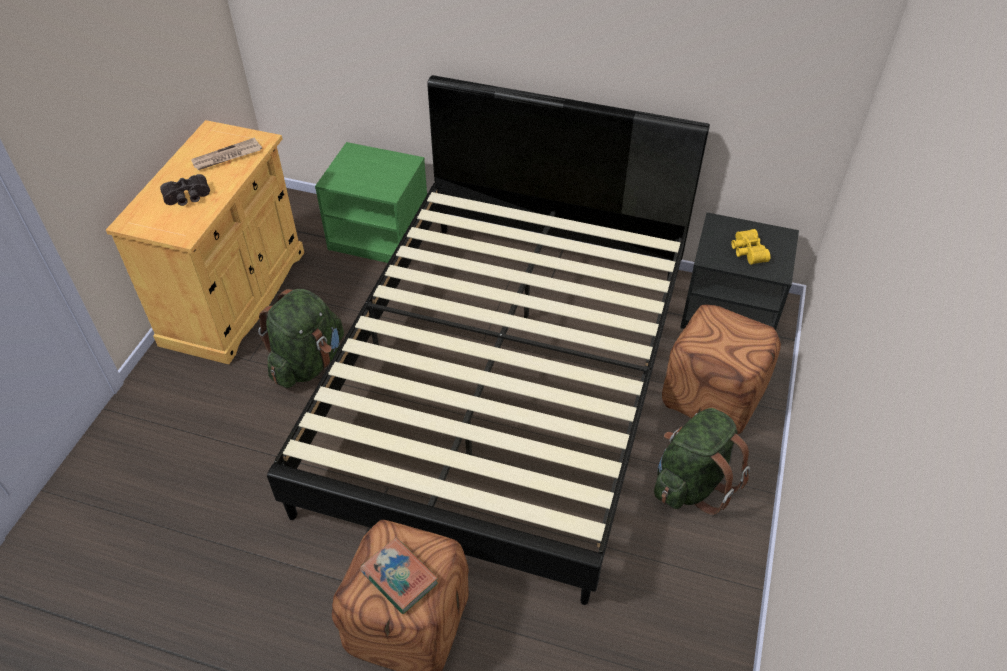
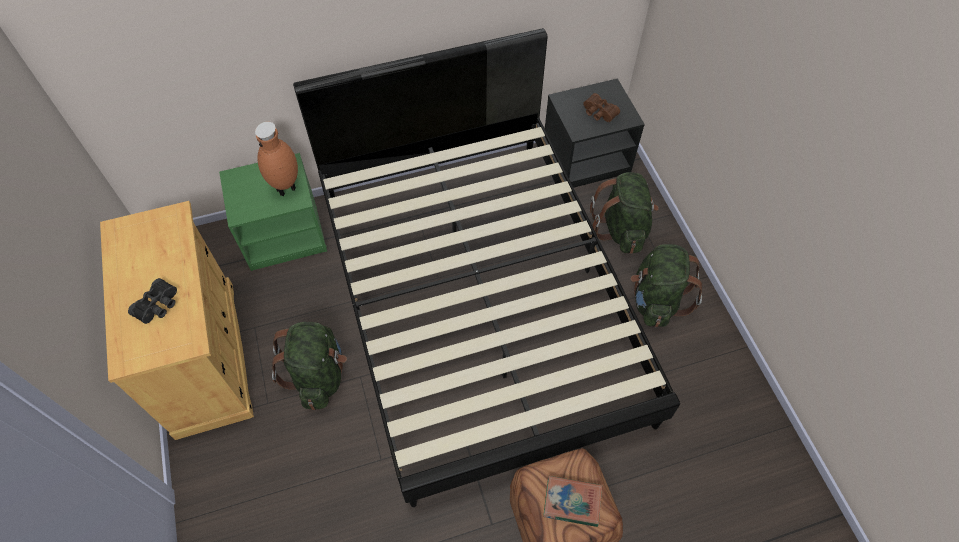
camera: 35 degrees left, 10 degrees up
(227, 157) = (158, 247): newspaper -> none
(388, 179) = (287, 188): none -> brown vase
(712, 395) = (621, 229): brown ottoman -> green backpack
(747, 252) = (598, 113): yellow binoculars -> brown binoculars

